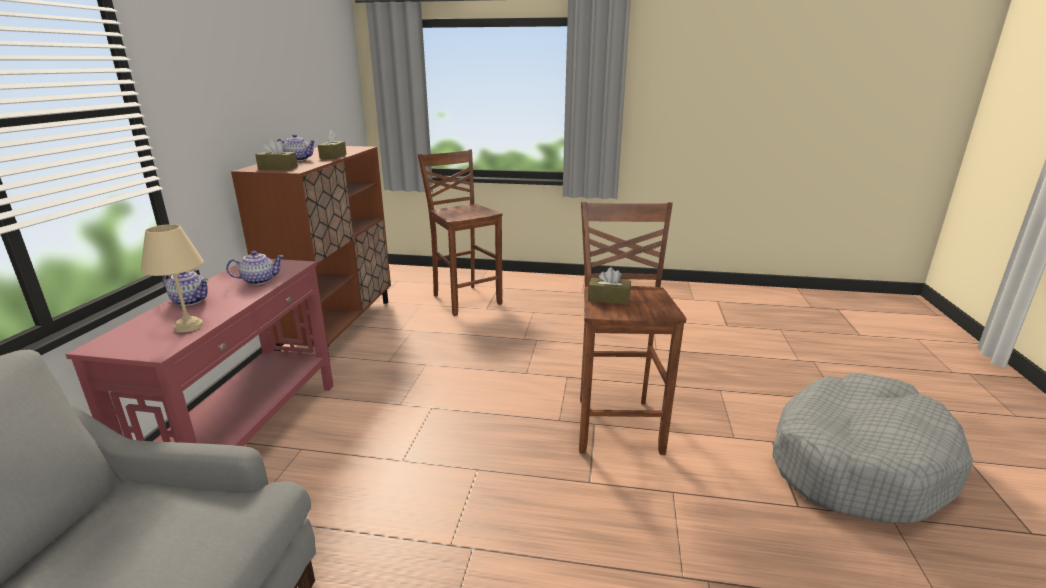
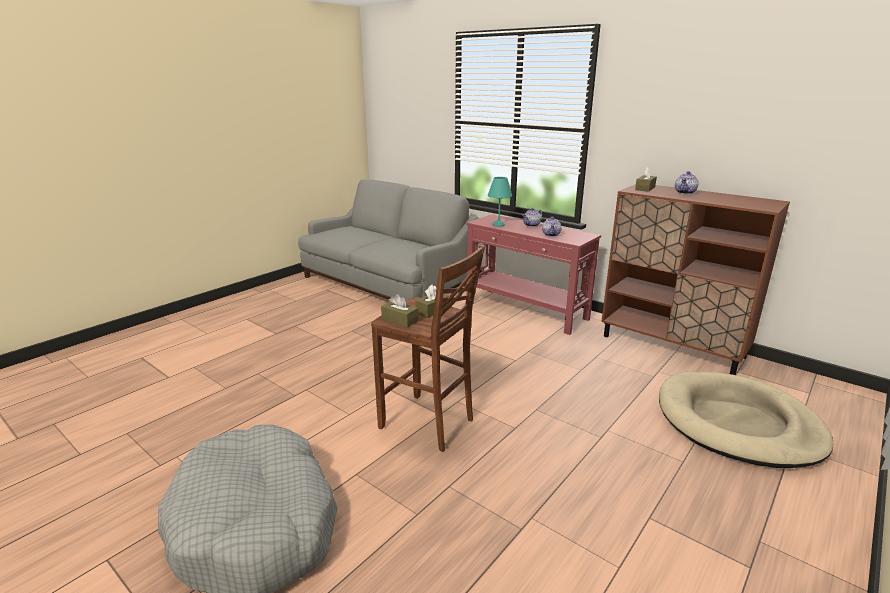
camera: 120 degrees right, 0 degrees up
(189, 327) = (498, 225): beige table lamp -> turquoise table lamp
(333, 156) = (702, 199): brown tissue box -> brown tissue box (400, 320)
(465, 299) = (737, 423): brown stool -> beige dog bed

